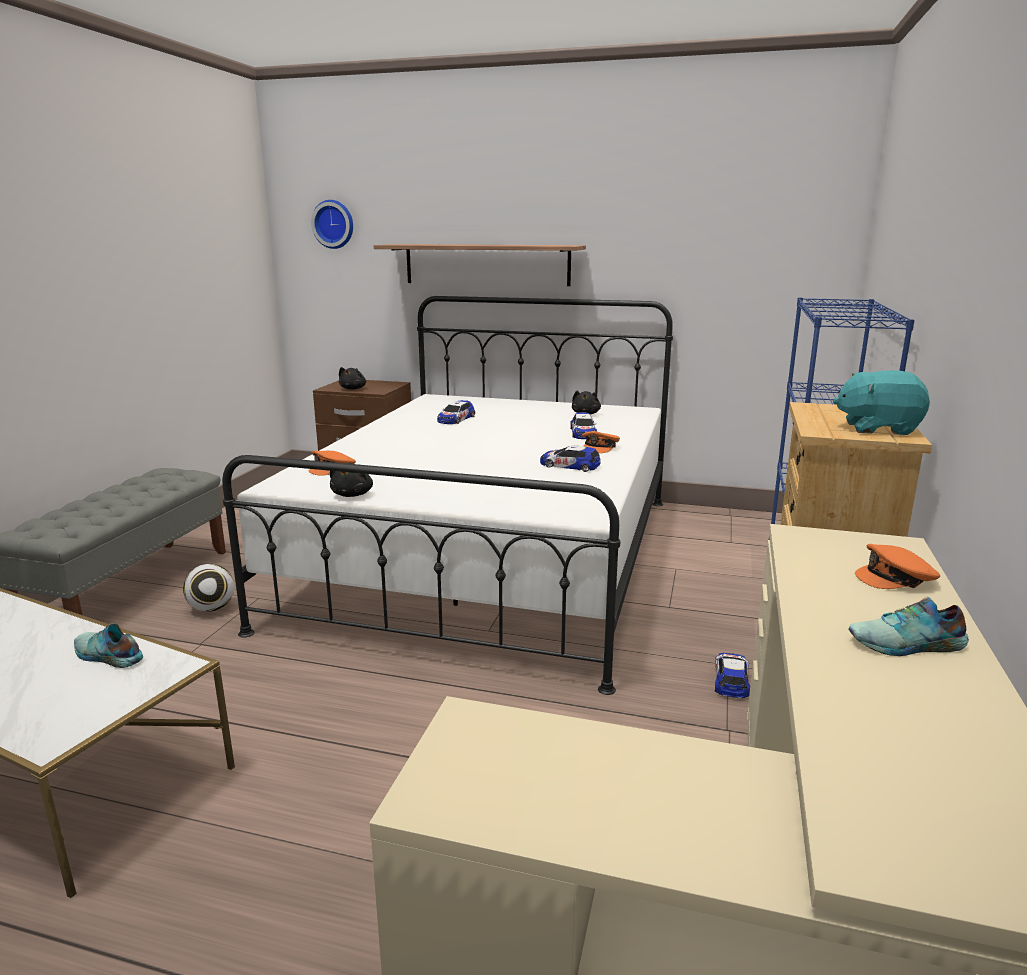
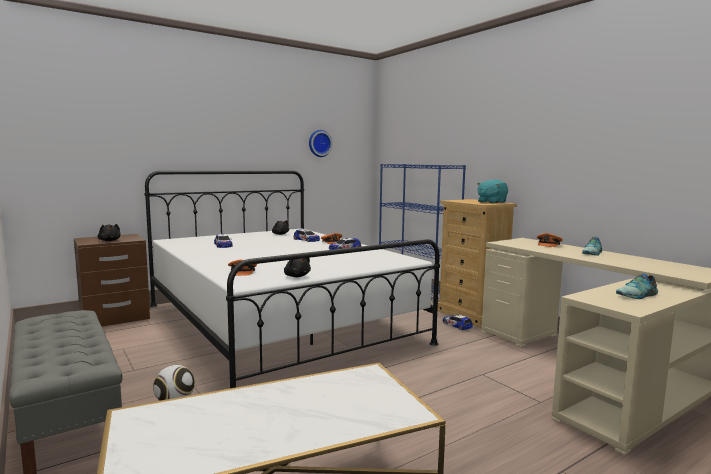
camera: 50 degrees left, 10 degrees down
(107, 656) = (325, 386): shoe -> shoe (638, 295)
(334, 224) = (64, 118): wall clock -> wall clock (319, 143)
(486, 264) = (193, 150): shelf -> none

